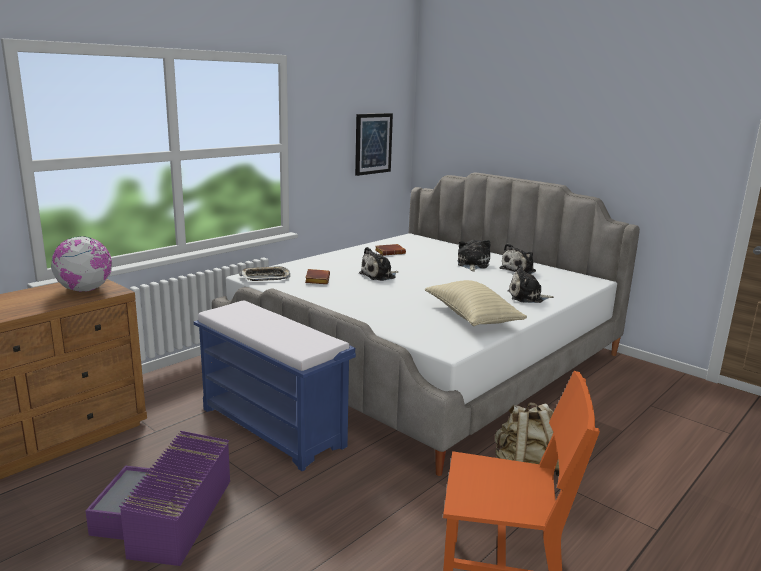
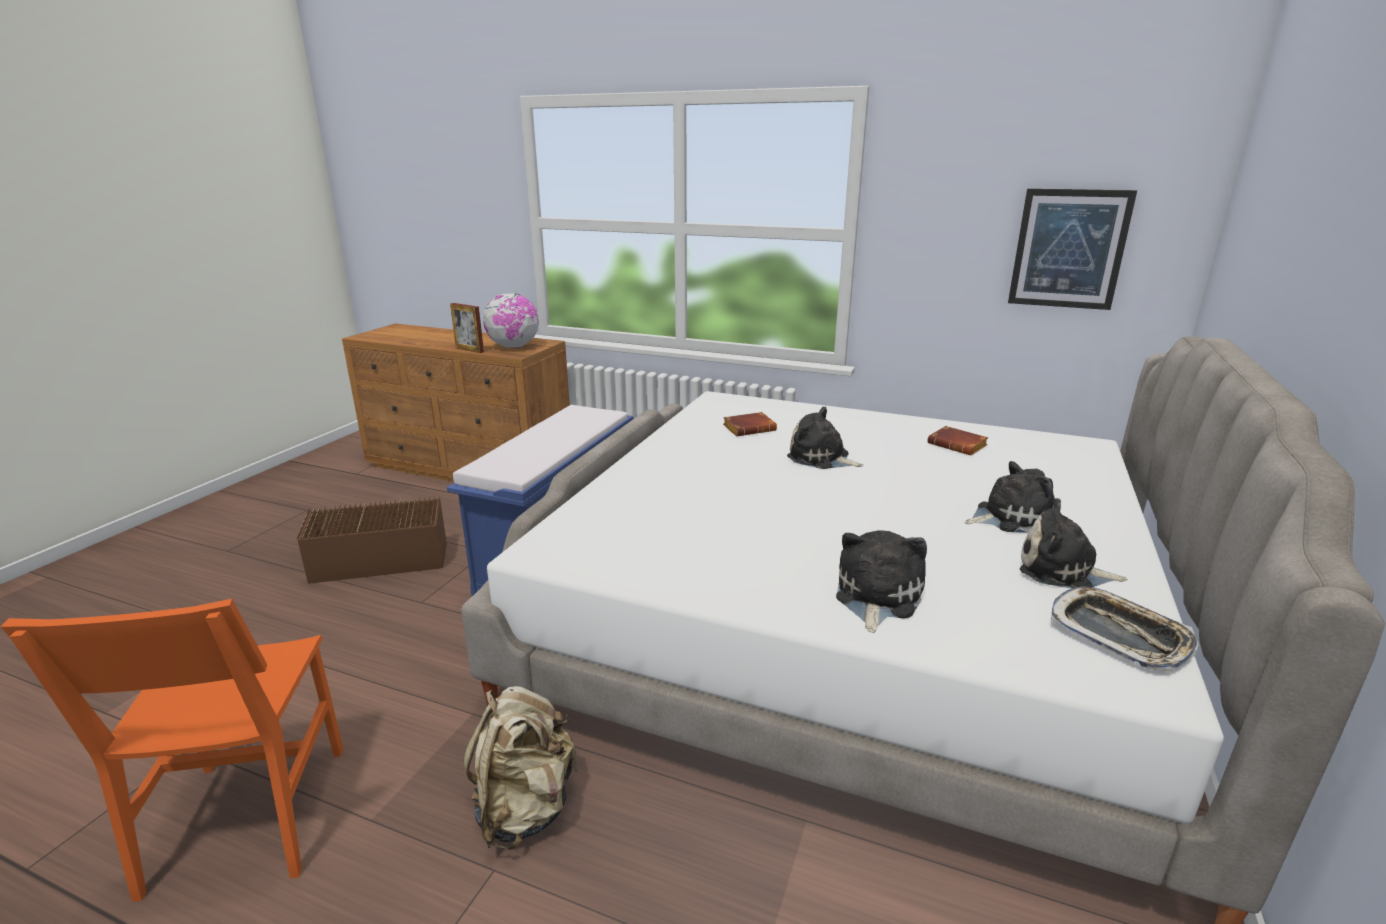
camera: 70 degrees right, 5 degrees up
(61, 305) = (469, 350): none -> picture frame
(166, 517) = (380, 555): purple storage box -> brown storage box
(265, 277) = (724, 405): tray -> tray (1118, 634)
(471, 317) = (697, 553): beige pillow -> none
(527, 297) = (876, 597): plush toy -> plush toy turned 45 degrees clockwise

